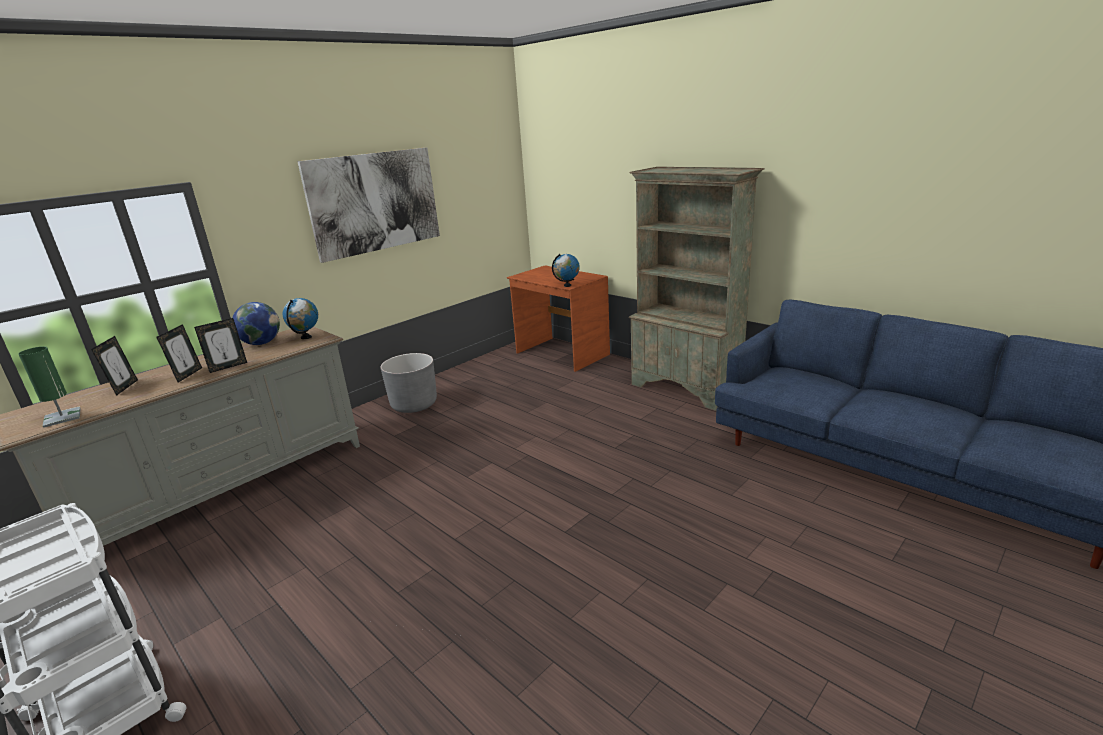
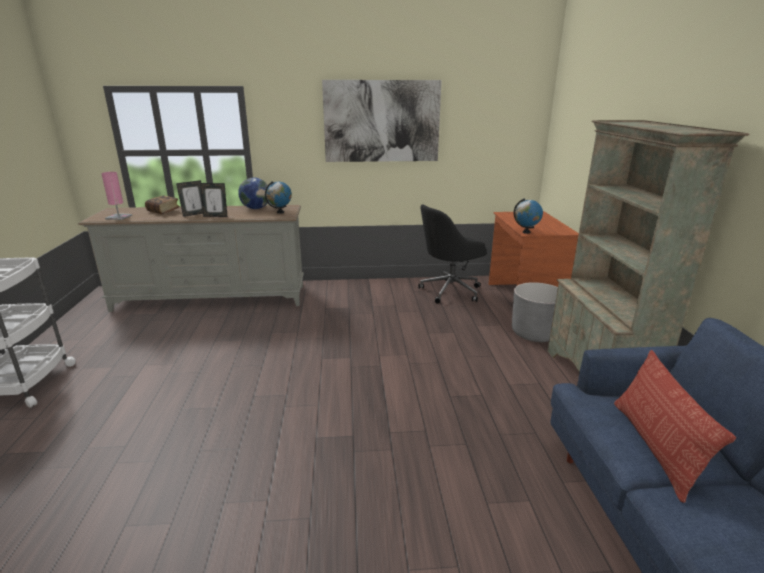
camera: 40 degrees right, 0 degrees up
(62, 417) = (119, 217): green table lamp -> pink table lamp
(124, 388) = (163, 211): picture frame -> book
(414, 404) = (366, 293): grey planter -> grey planter (534, 333)
(493, 371) = (450, 291): none -> black office chair
(814, 392) = (654, 447): none -> pillow

